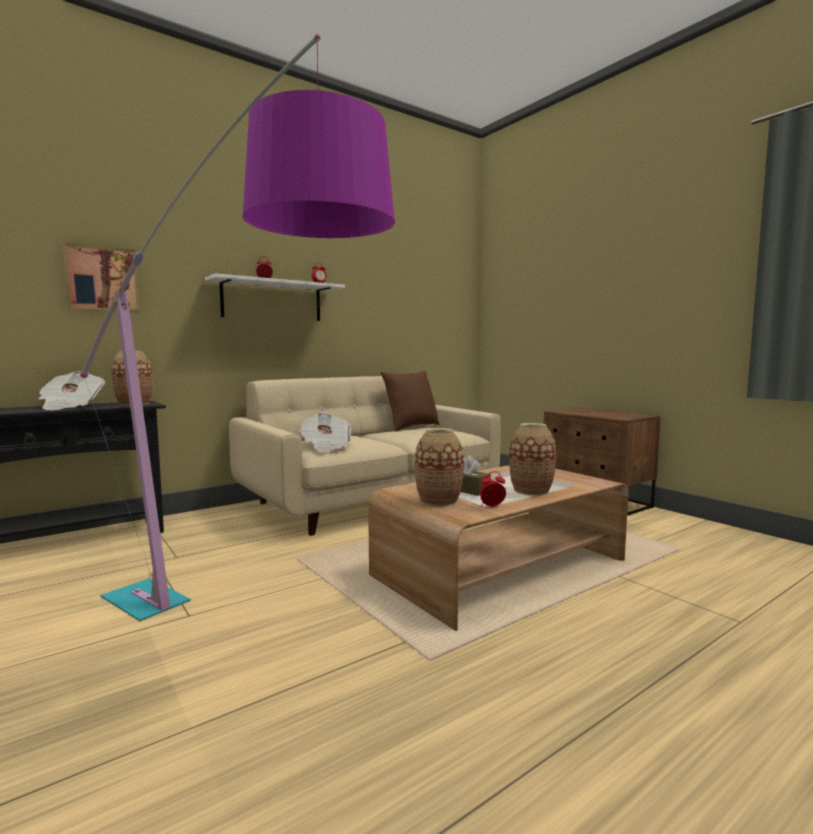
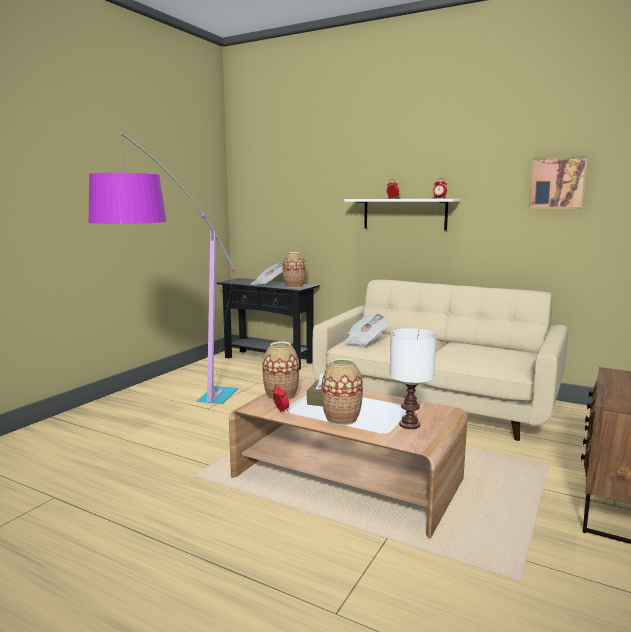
camera: 65 degrees right, 5 degrees up
(102, 279) = (298, 205): picture -> picture (557, 183)
(411, 427) = (500, 346): brown pillow -> none
(559, 477) = (409, 425): none -> white table lamp

